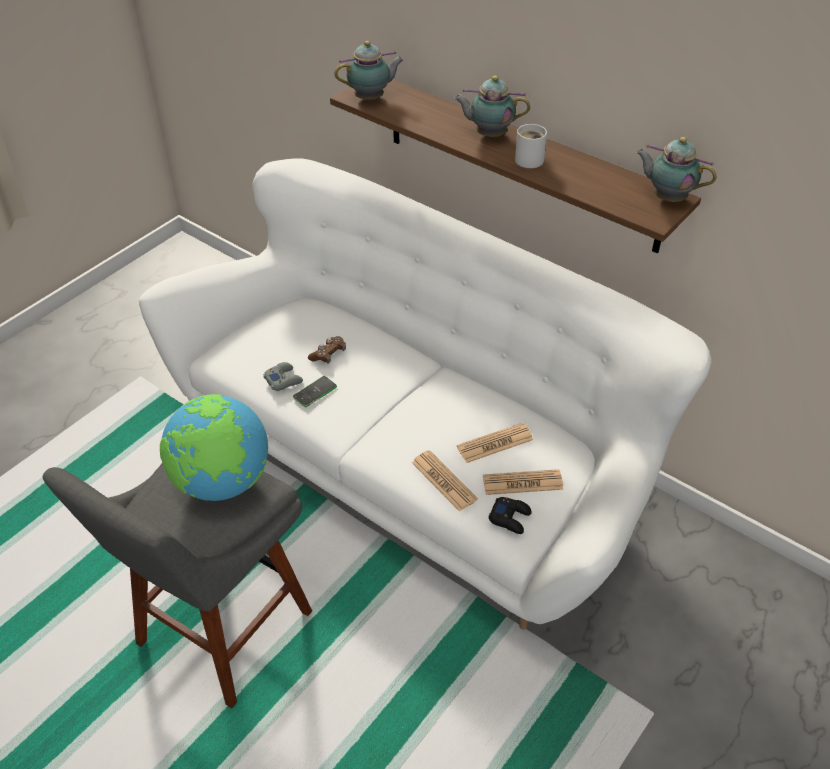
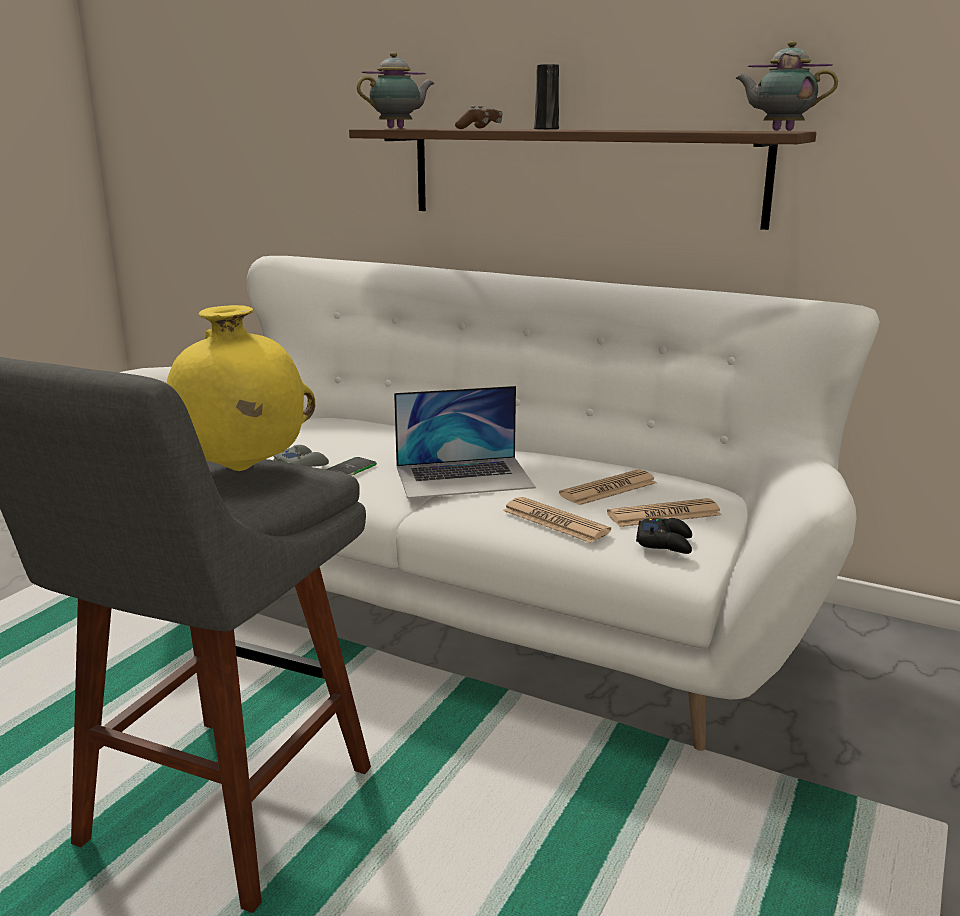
camera: 10 degrees left, 25 degrees down
(222, 482) = (241, 470): globe -> yellow vase
(328, 354) = (357, 444): brown game controller -> brown game controller (479, 128)
(396, 412) = (464, 477): none -> laptop
(489, 135) = (546, 129): teapot -> black vase
(530, 158) = (603, 129): white mug -> none

